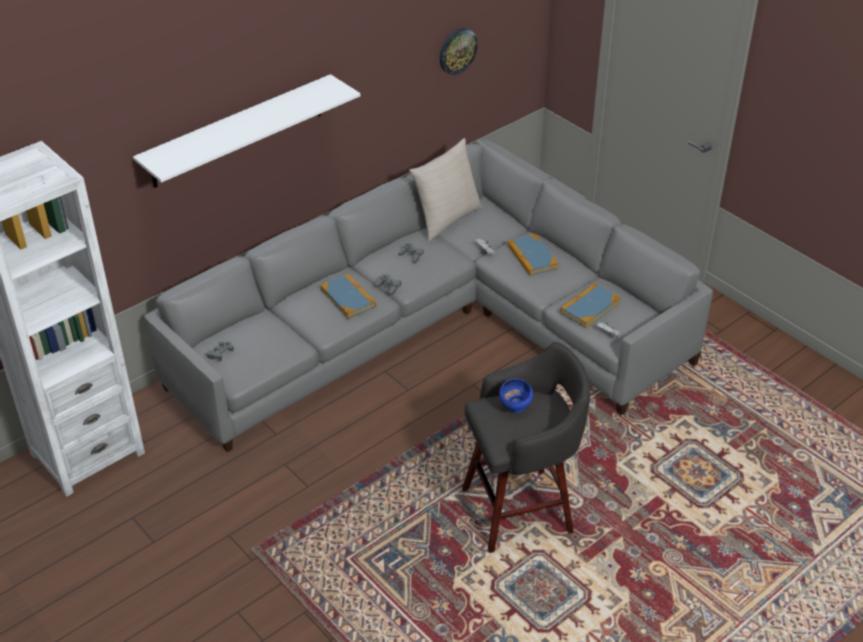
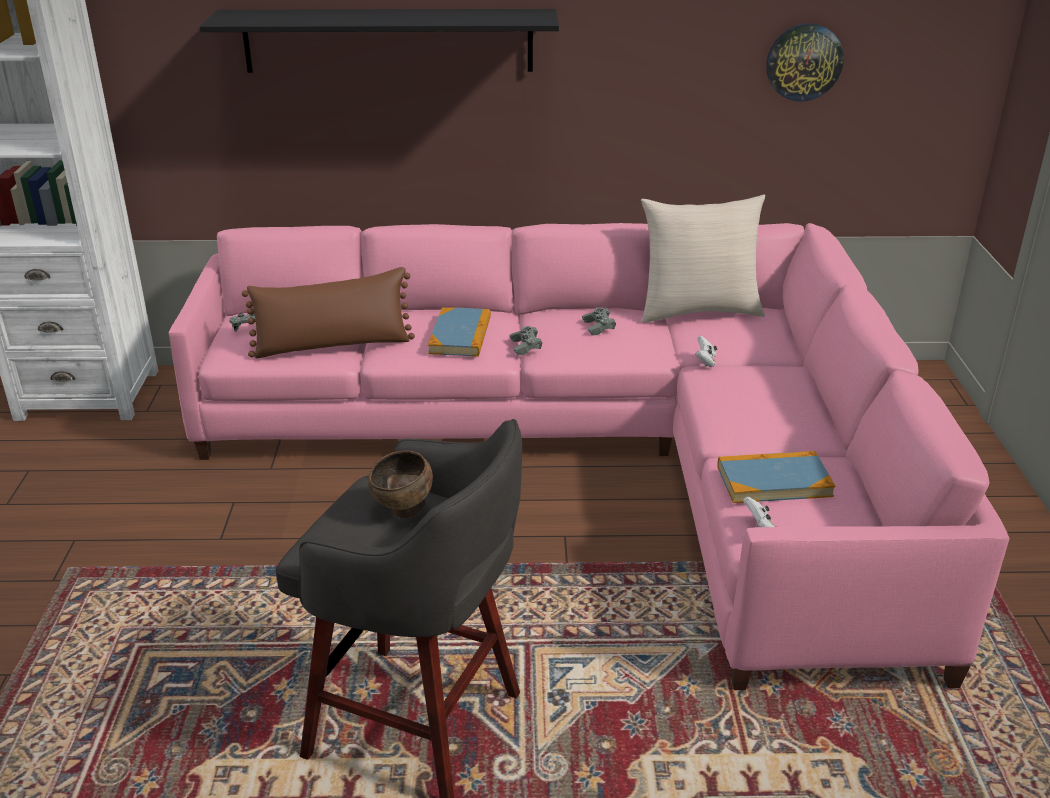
camera: 40 degrees right, 10 degrees down
(238, 131) = (388, 40): white shelf -> black shelf
(286, 340) = (333, 345): none -> brown pillow
(436, 328) = (600, 453): grey sofa -> pink sofa
(515, 408) = (403, 511): blue bowl -> brown bowl
(532, 257) = (763, 390): book -> none

